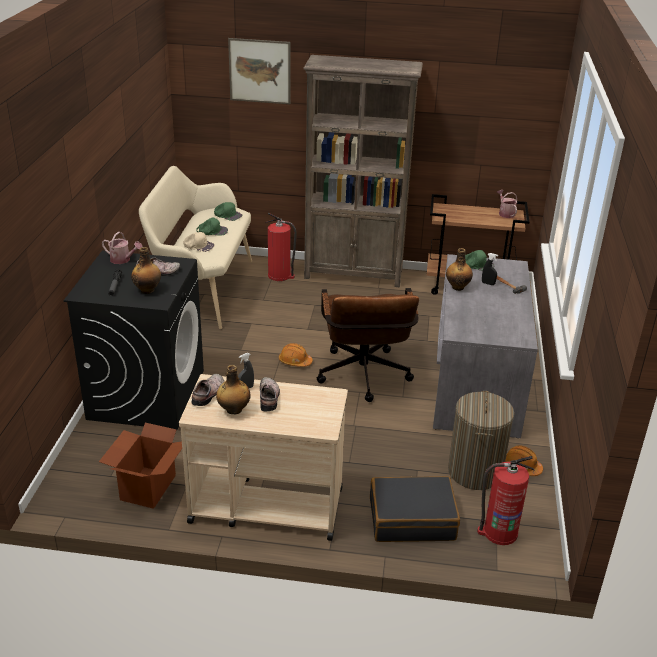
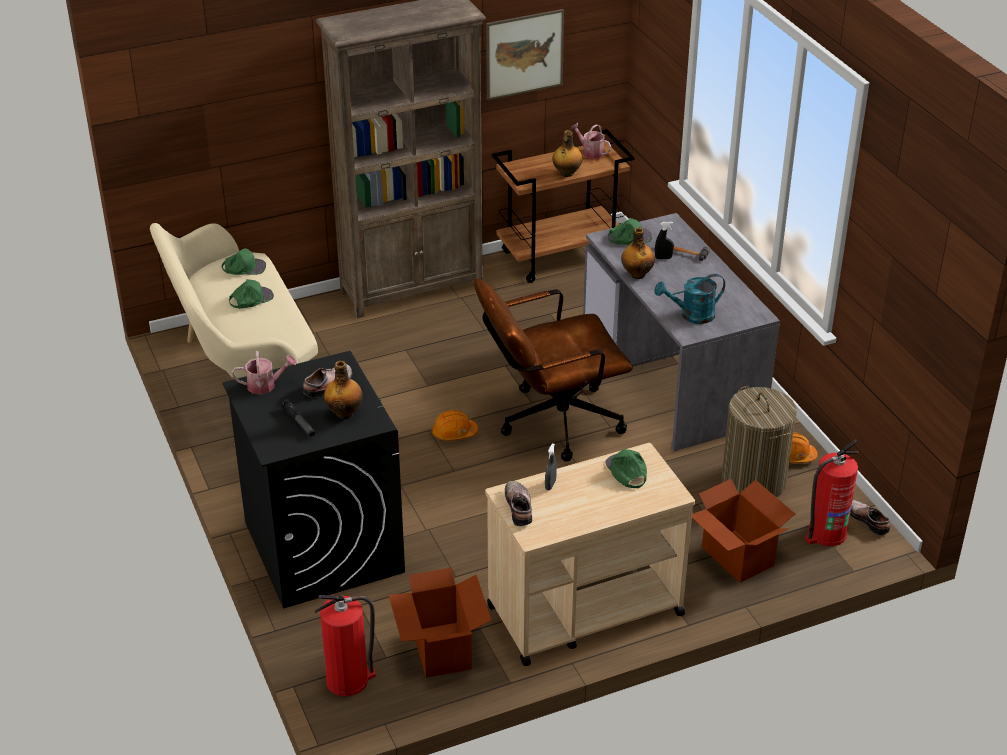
camera: 30 degrees left, 5 degrees up
(198, 246) = (257, 326): beige cap -> none
(233, 410) = (564, 514): bottle -> bottle (566, 173)
(260, 71) = (246, 57): picture -> picture (524, 54)
(270, 397) = (585, 484): shoe -> shoe (868, 519)
(280, 276) = (323, 325): fire extinguisher -> fire extinguisher (349, 680)
(308, 401) = (626, 472): none -> green cap
(363, 379) = (550, 423): brown office chair -> brown office chair turned 105 degrees clockwise
(412, 518) = (737, 557): black suitcase -> cardboard box
(470, 324) = (691, 316): none -> turquoise watering can

